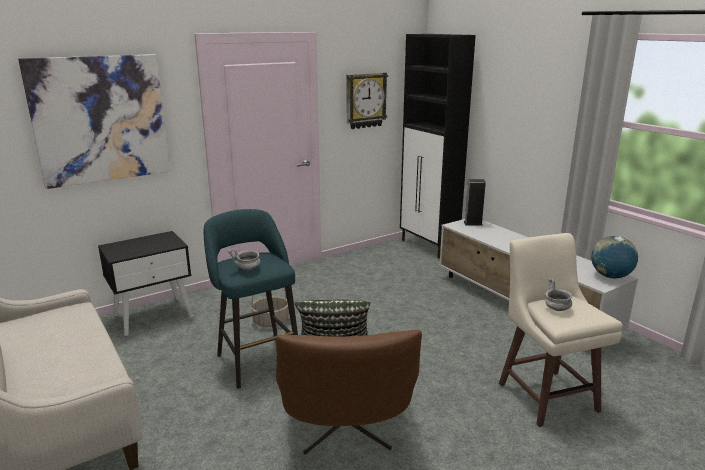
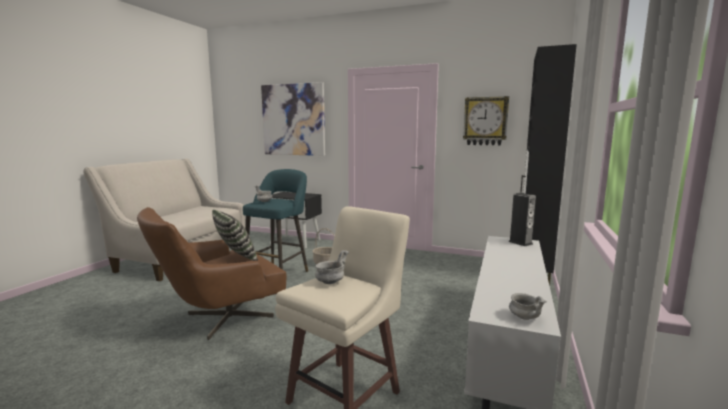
camera: 55 degrees right, 10 degrees down
(610, 276) = (525, 318): globe -> grey bowl

